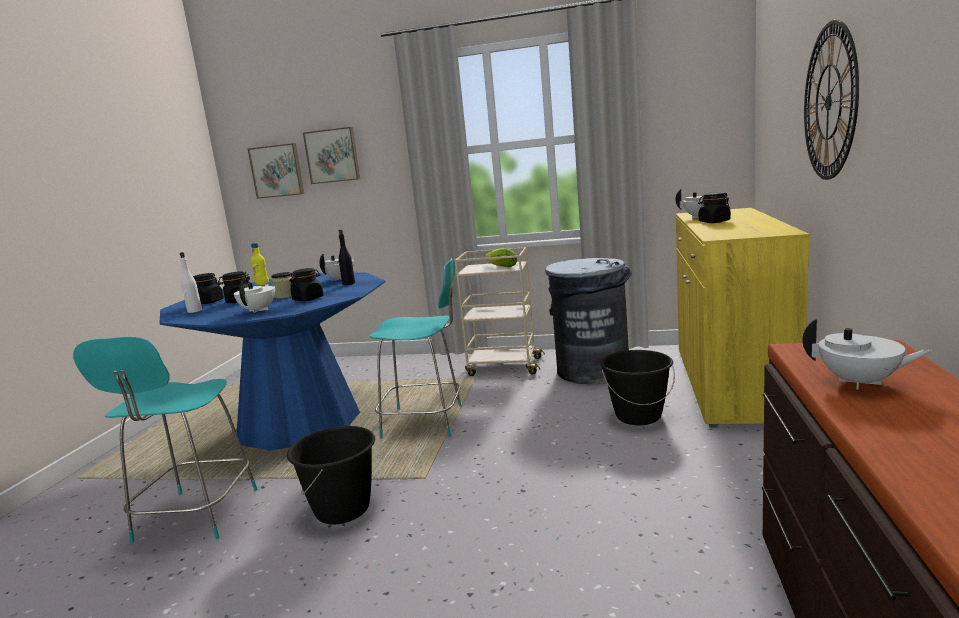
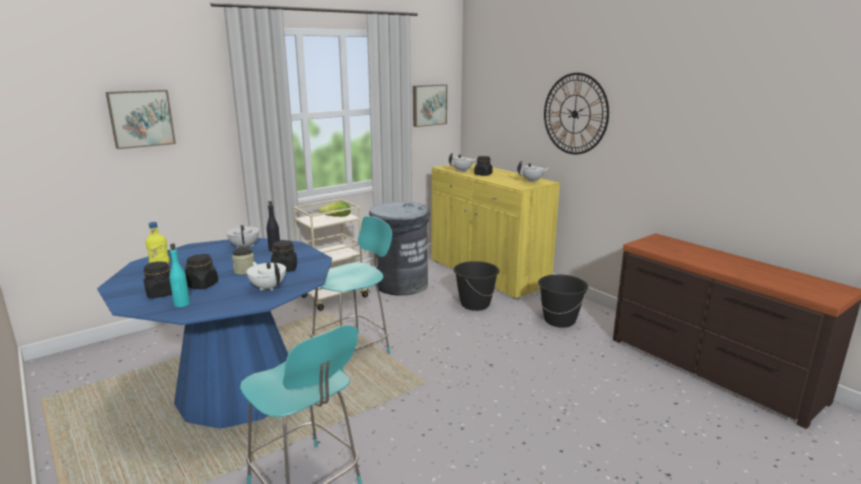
camera: 50 degrees left, 5 degrees up
(194, 311) = (182, 304): white bottle -> turquoise bottle
(277, 171) = (64, 134): picture -> picture (428, 105)
(343, 509) = (412, 423): black bucket -> black bucket (559, 320)
(860, 382) = (686, 253): white teapot -> white teapot (532, 180)

